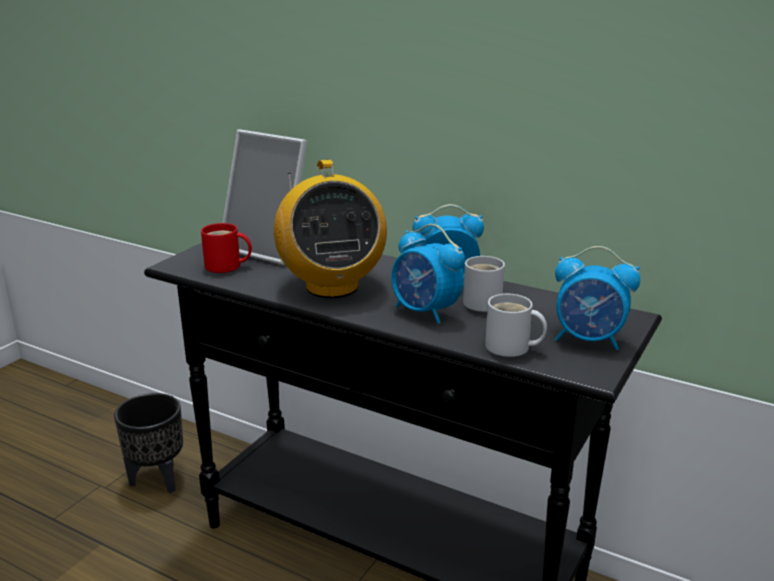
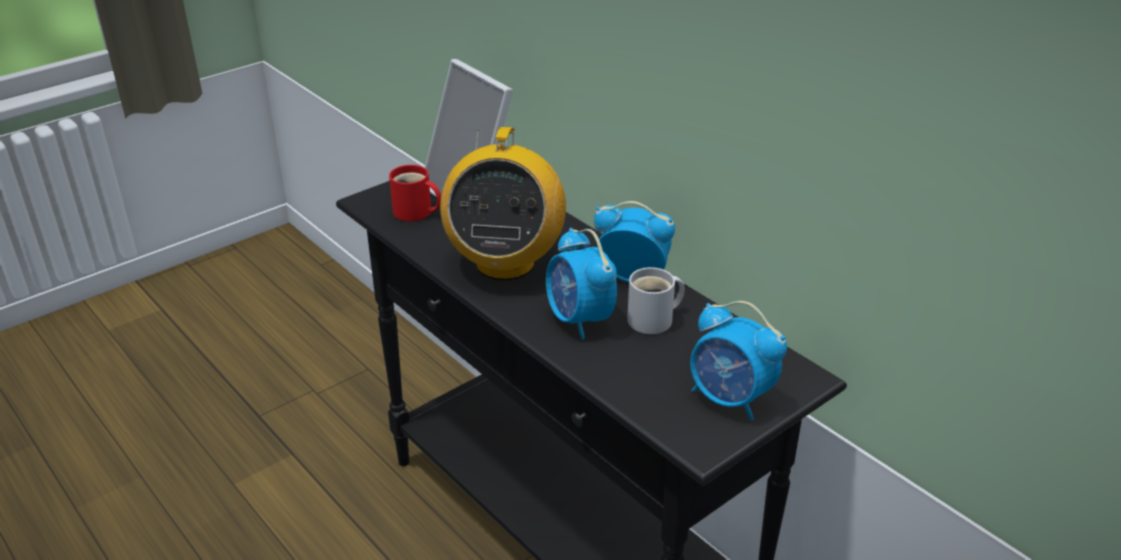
camera: 20 degrees right, 10 degrees up
(158, 479) = (370, 397): black planter -> none
(511, 348) = (637, 390): white mug -> none

